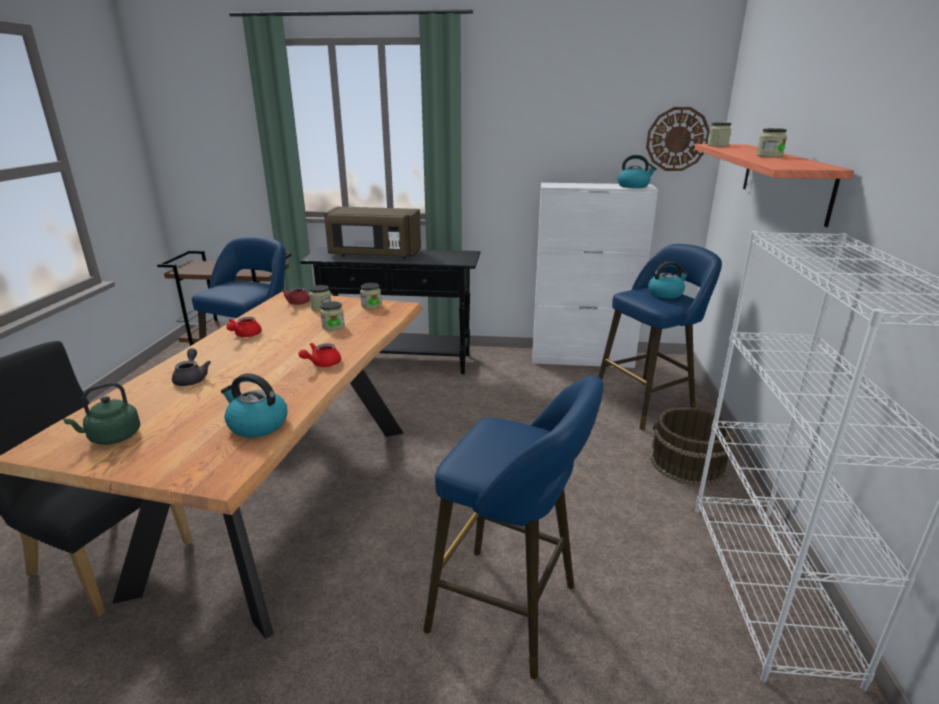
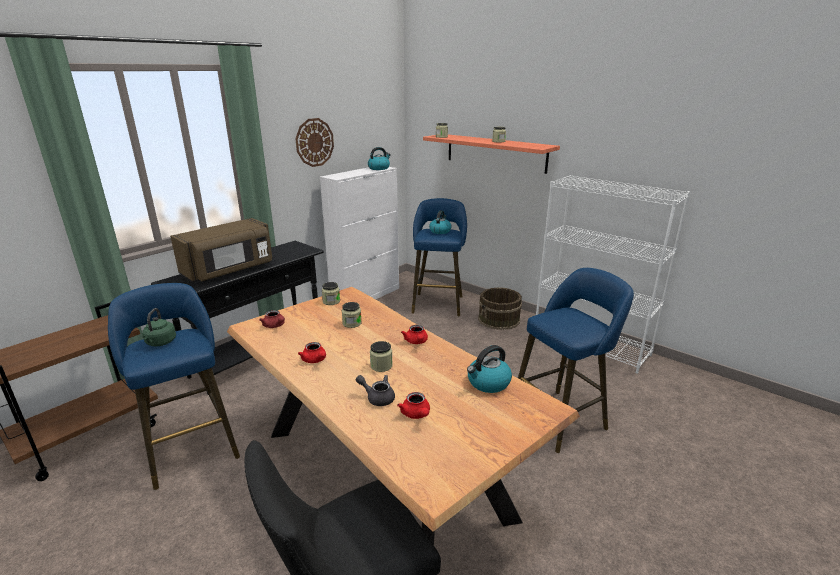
camera: 55 degrees left, 0 degrees up
(112, 437) = (451, 447): green kettle -> green kettle (160, 343)
(168, 404) = (416, 414): none -> red teapot
(321, 308) = (304, 319): jar -> jar (381, 366)
(677, 139) = (385, 133): wall clock -> wall clock (314, 142)

